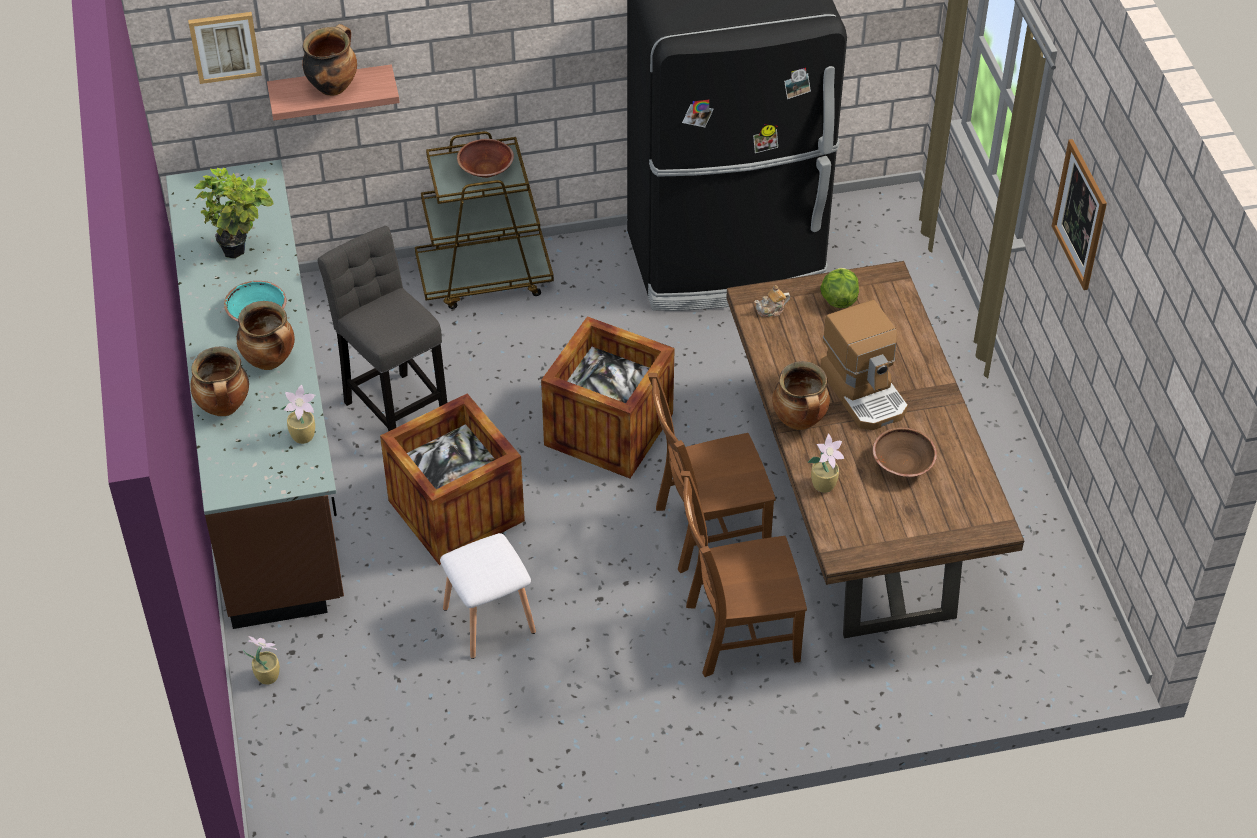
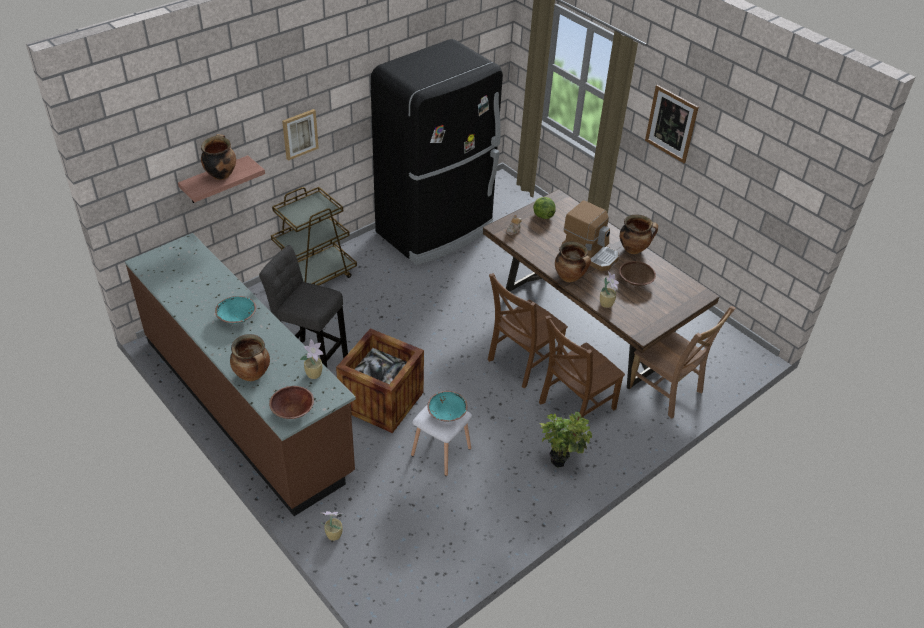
camera: 30 degrees left, 5 degrees down
(225, 46) = (150, 163): picture -> picture (299, 134)
(241, 250) = (202, 287): potted plant -> potted plant (561, 460)
(271, 361) = (263, 340): cooking pot -> cooking pot (634, 249)
(485, 170) = (312, 208): brown bowl -> brown bowl (292, 411)
(492, 565) = (447, 413): none -> turquoise bowl
(608, 429) = (435, 330): crate -> none
(905, 667) = (667, 391): none -> brown chair

